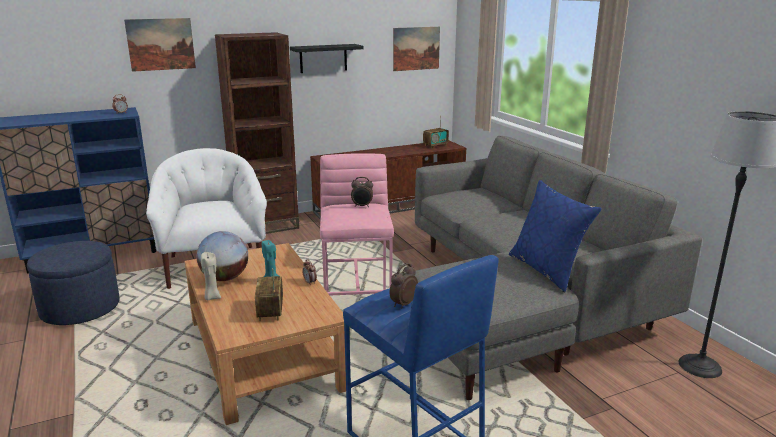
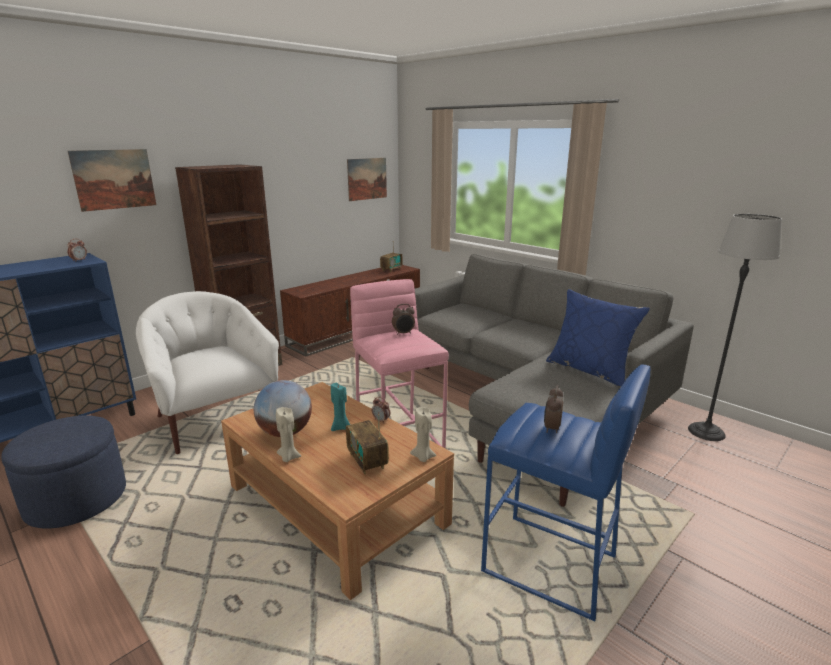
camera: 20 degrees left, 0 degrees up
(318, 318) = (423, 457): none -> beige candle
(323, 58) = (286, 190): black shelf -> none

